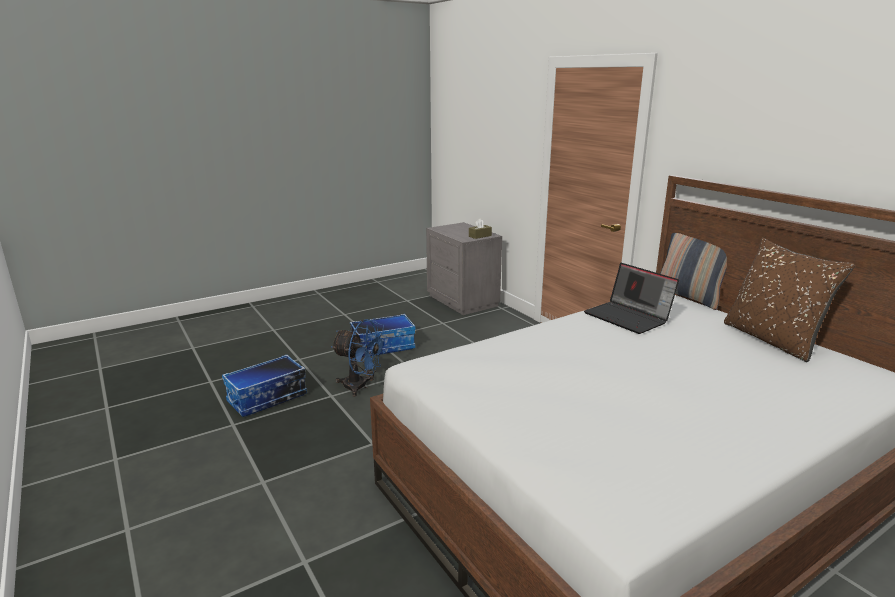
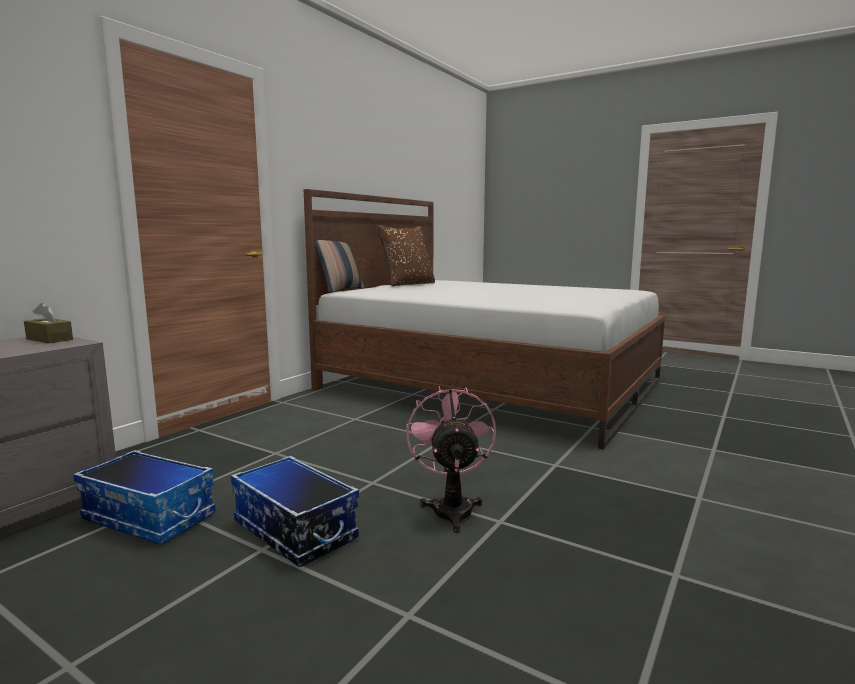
camera: 115 degrees left, 10 degrees down
(267, 398) = (578, 578): storage box -> storage box (151, 517)
(361, 386) = (451, 507): blue fan -> pink fan
(629, 317) = (406, 293): laptop -> none

